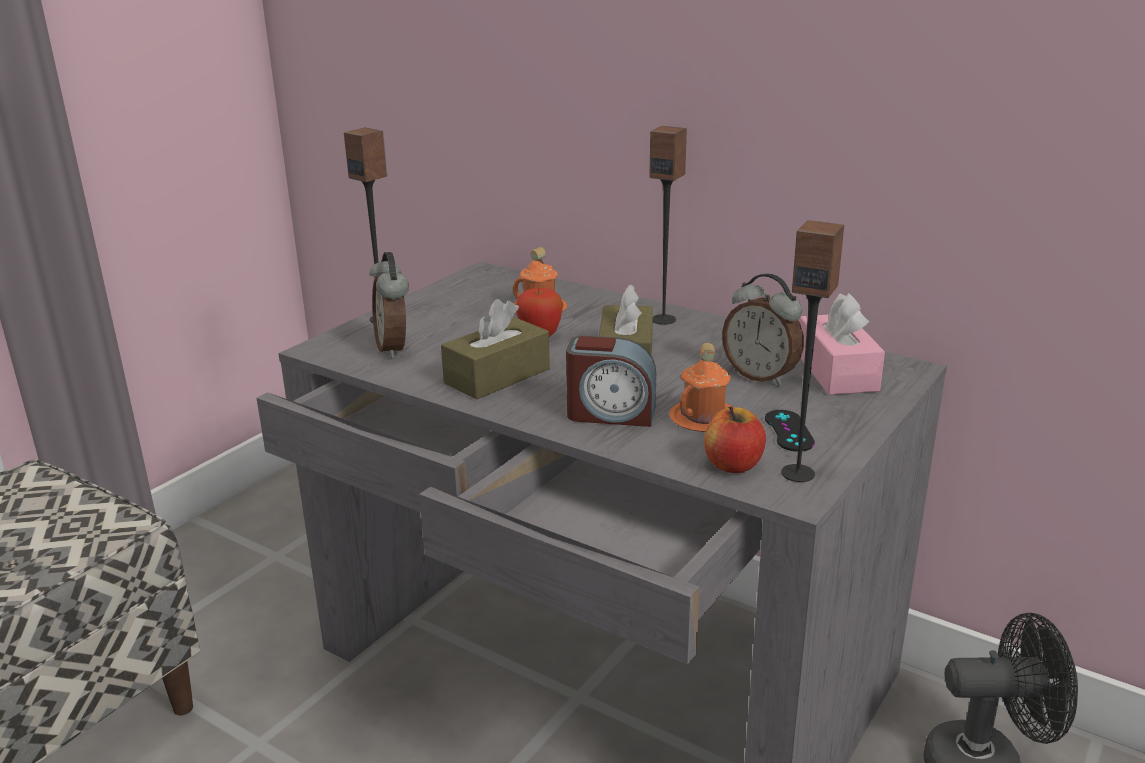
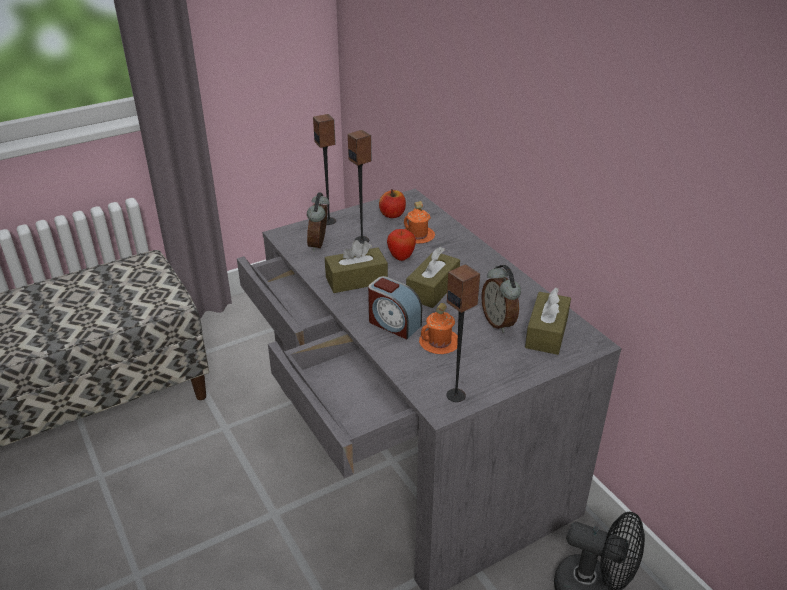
camera: 25 degrees right, 10 degrees up
(664, 319) = (481, 263): speaker -> speaker (362, 240)
(733, 465) = (427, 378): apple -> apple (392, 214)
(788, 431) = (478, 366): black game controller -> none
(836, 372) = (546, 333): pink tissue box -> brown tissue box

